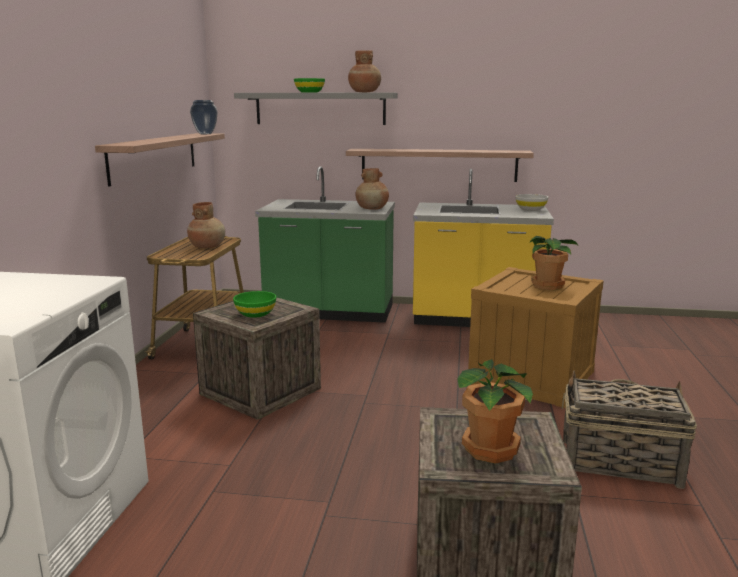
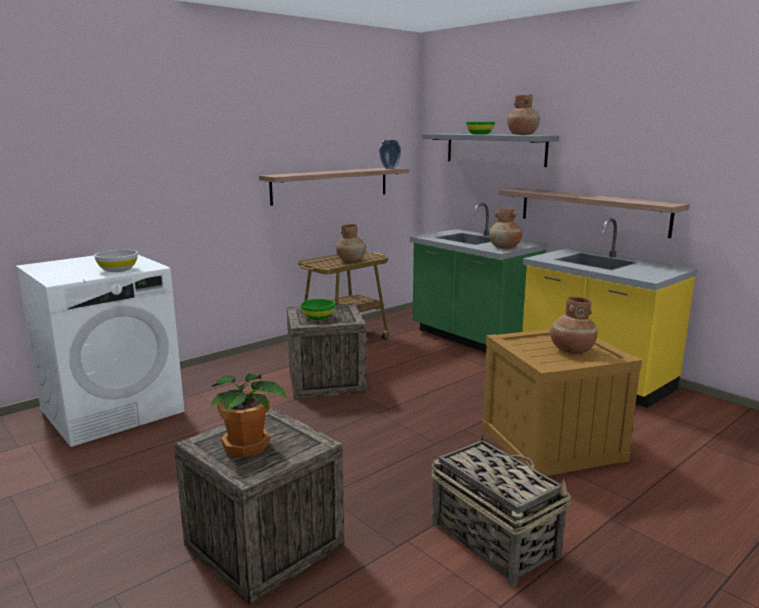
camera: 40 degrees right, 0 degrees up
(530, 209) = (662, 270): white bowl -> white bowl (118, 270)
(547, 285) = (571, 350): potted plant -> brown vase

